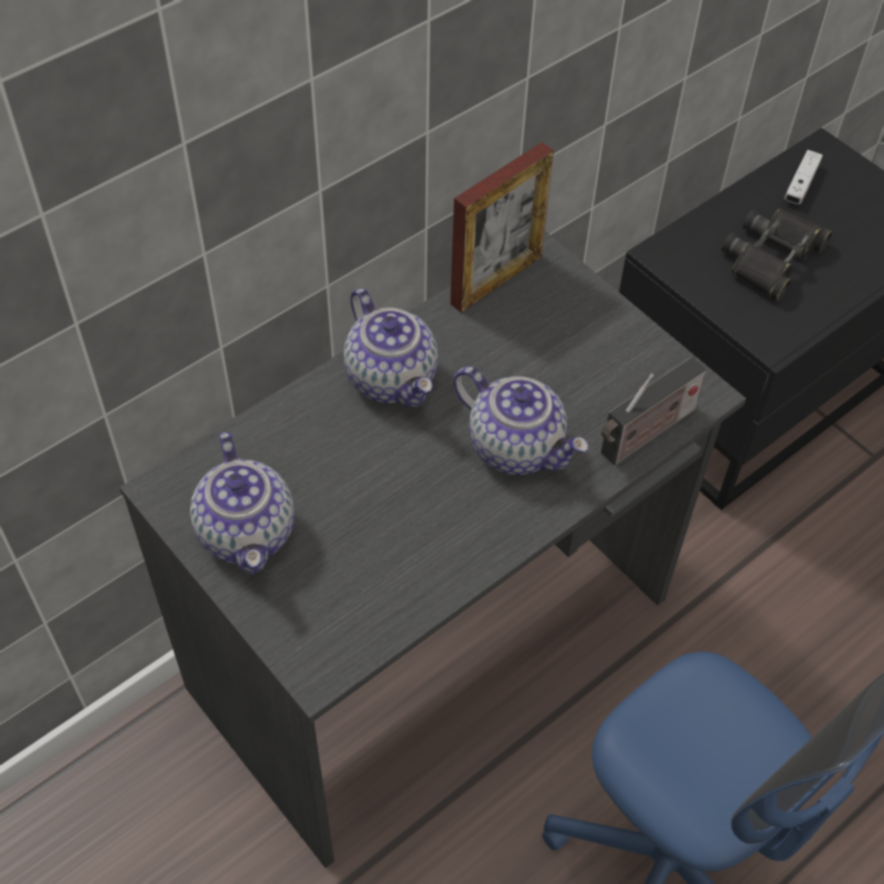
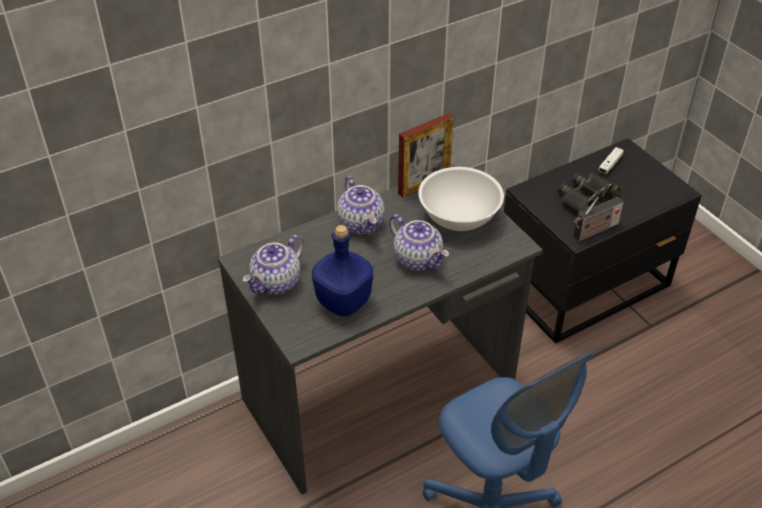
camera: 10 degrees right, 10 degrees down
(248, 533) = (276, 283): teapot -> teapot turned 45 degrees clockwise
(388, 562) = (343, 302): none -> blue bottle
(577, 344) = (459, 217): none -> white bowl
(645, 435) = (485, 260): radio -> radio (594, 231)

